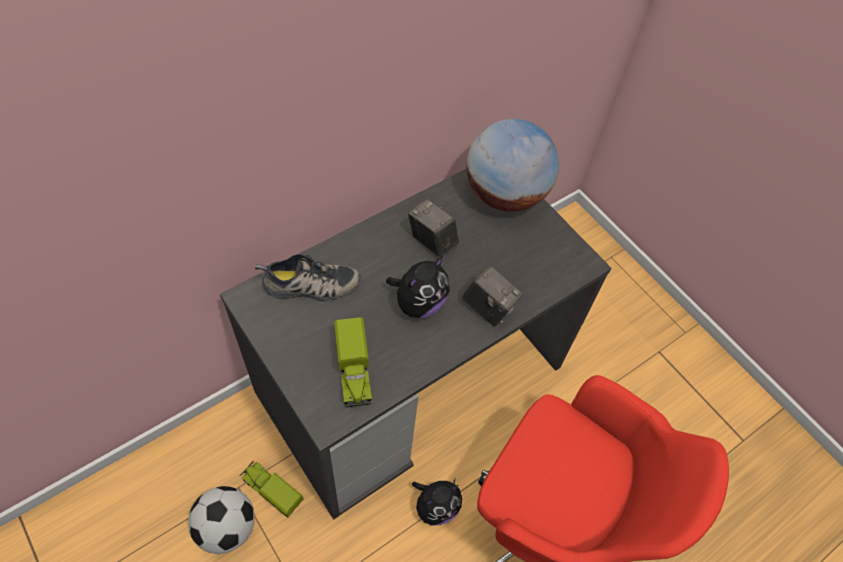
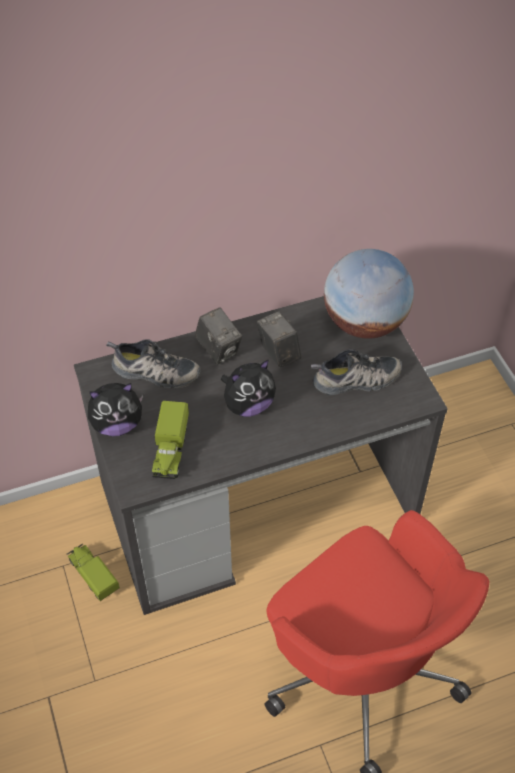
camera: 20 degrees right, 5 degrees down
(227, 527) = (43, 598): football -> none
(435, 506) = (246, 627): plush toy -> plush toy (117, 424)
(488, 308) = (312, 421): camera -> camera (218, 349)
(516, 256) = (356, 380): none -> shoe

